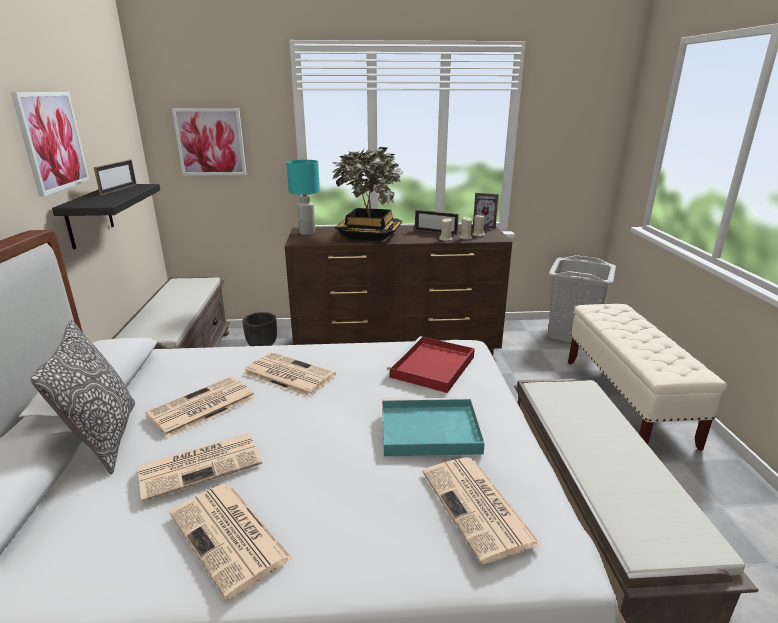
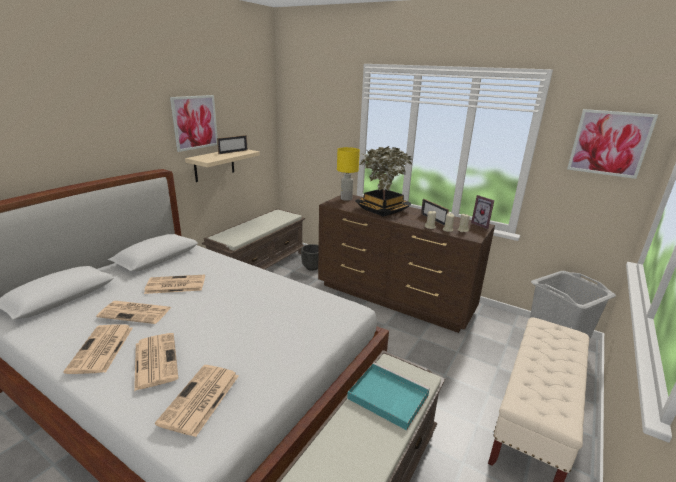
camera: 35 degrees right, 0 degrees up
(89, 216) = (214, 164): black shelf -> beige shelf
(105, 438) = (126, 283): pillow -> none
(210, 142) = (311, 127): picture -> picture (609, 143)
(287, 374) = (231, 284): newspaper -> newspaper (155, 360)
(307, 233) = (346, 199): turquoise table lamp -> yellow table lamp
(427, 431) = (244, 347): turquoise tray -> turquoise tray (386, 396)
(432, 368) = (308, 313): red tray -> none

